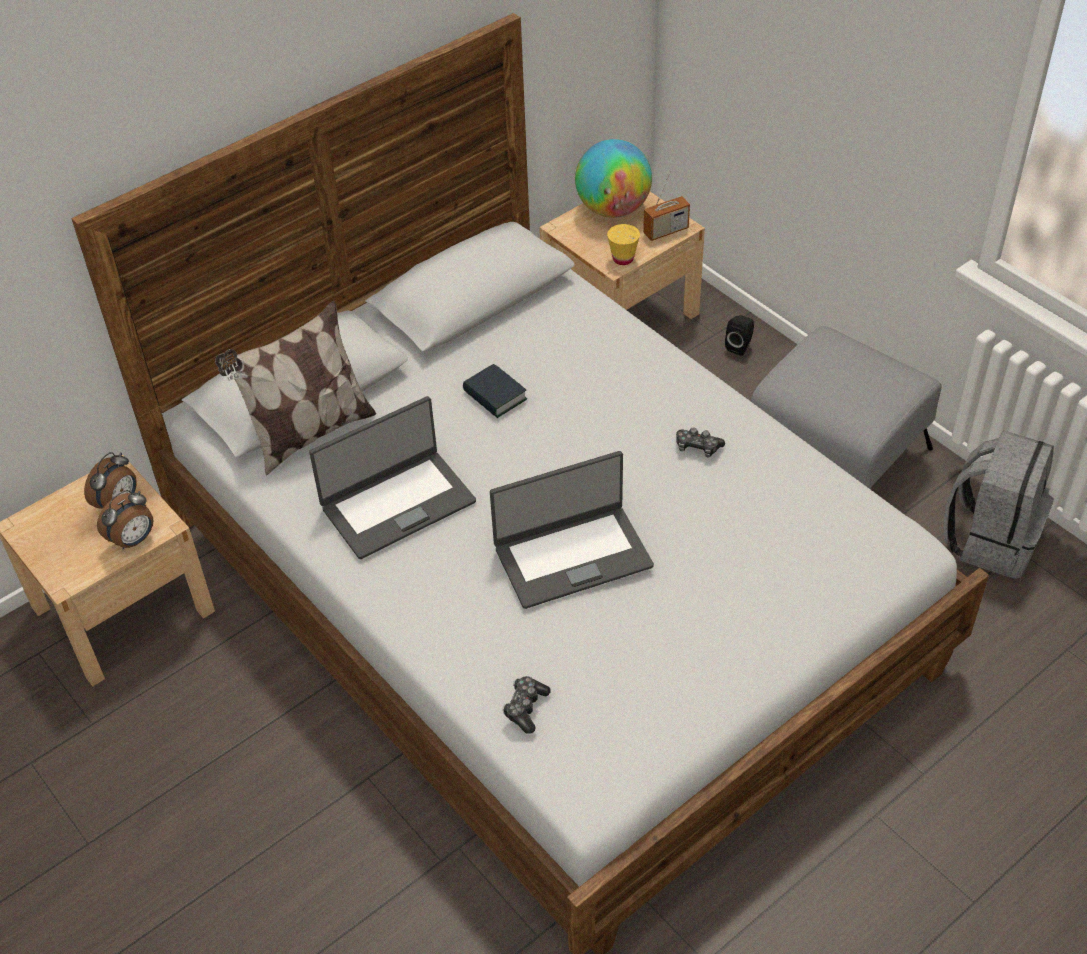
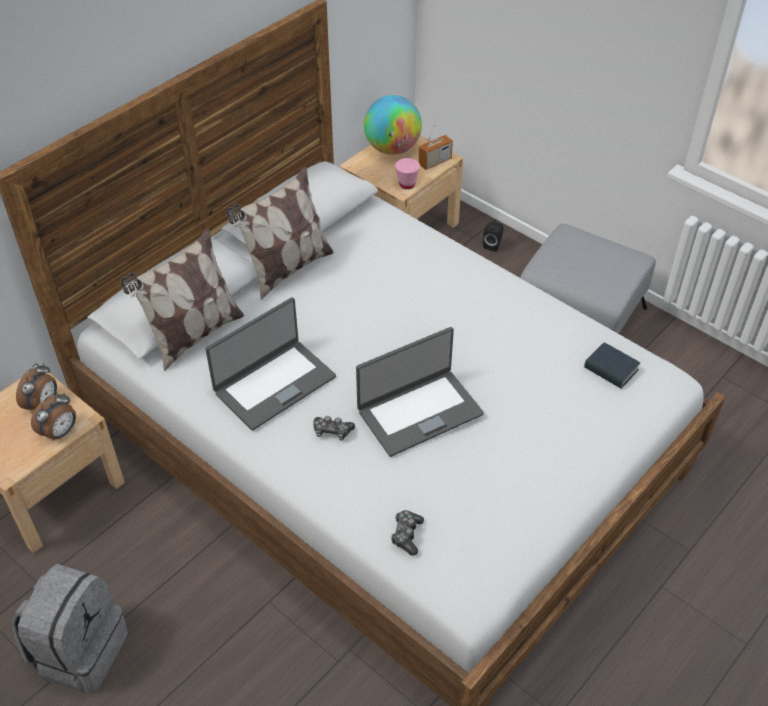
camera: 10 degrees left, 0 degrees up
(440, 358) = (286, 269): none -> pillow
(495, 396) = (334, 294): book -> book (611, 369)
(623, 259) = (407, 184): yellow cup -> pink cup
(697, 447) = (497, 320): game controller -> game controller (332, 431)
(990, 539) = (701, 370): grey backpack -> grey backpack (80, 651)

